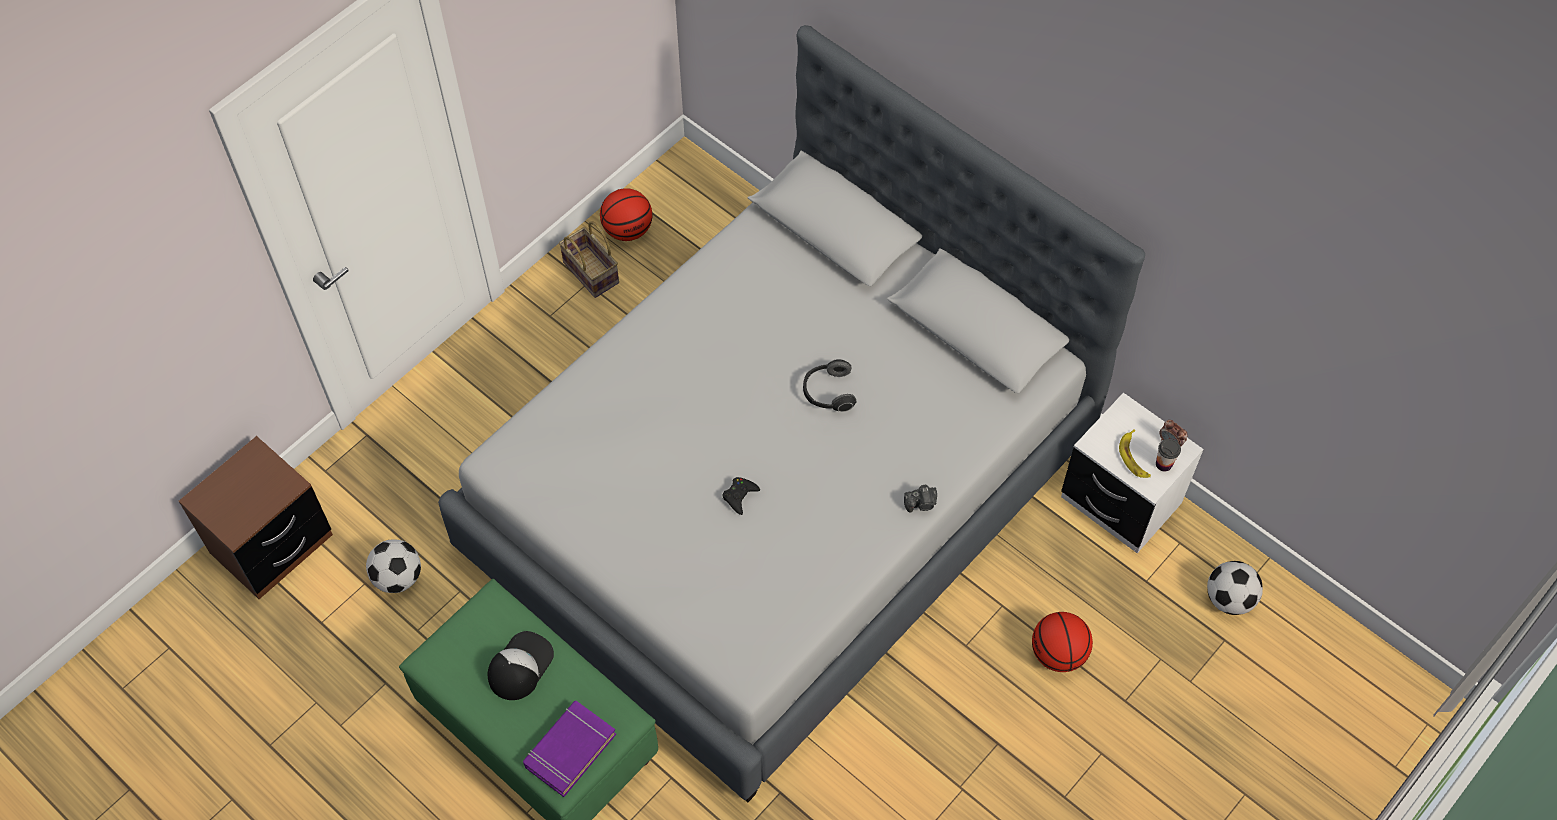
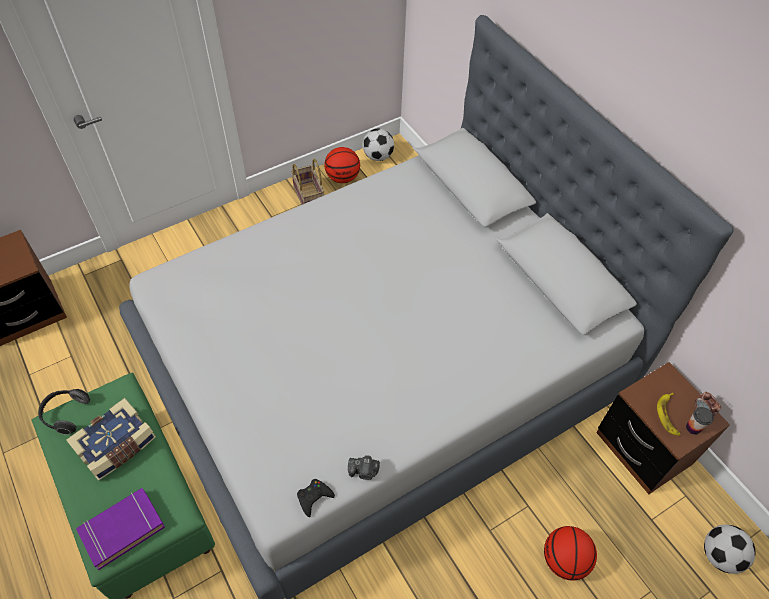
camera: 15 degrees right, 5 degrees down
(398, 577) = (95, 358): football -> football (378, 156)
(519, 666) = (117, 446): cap -> book
(739, 496) = (329, 357): black game controller -> black game controller (314, 497)
(828, 393) = (428, 296): headphones -> headphones (65, 414)
(921, 503) = (476, 403): camera -> camera (364, 471)
(1120, 501) = (643, 448): white nightstand -> brown nightstand

